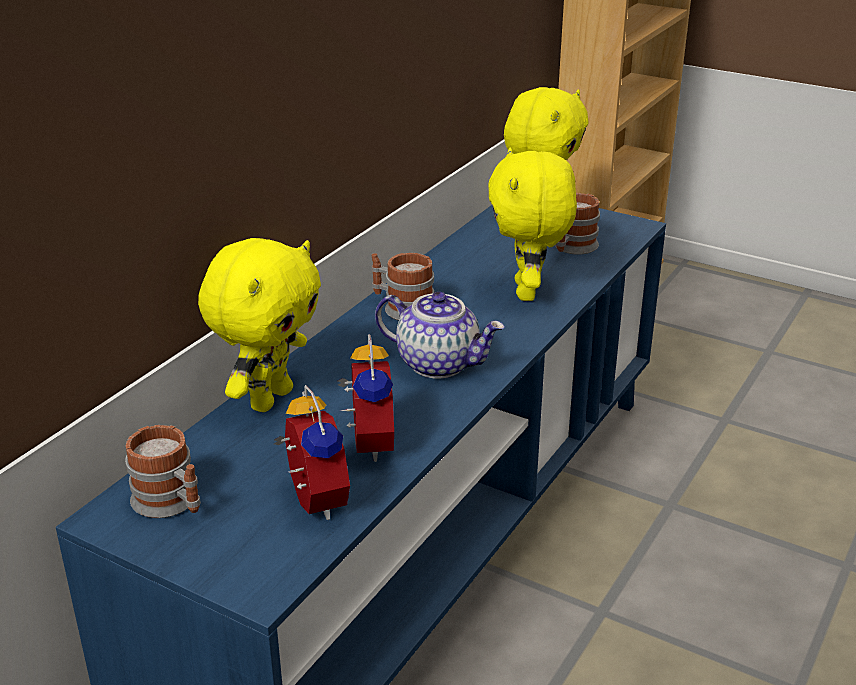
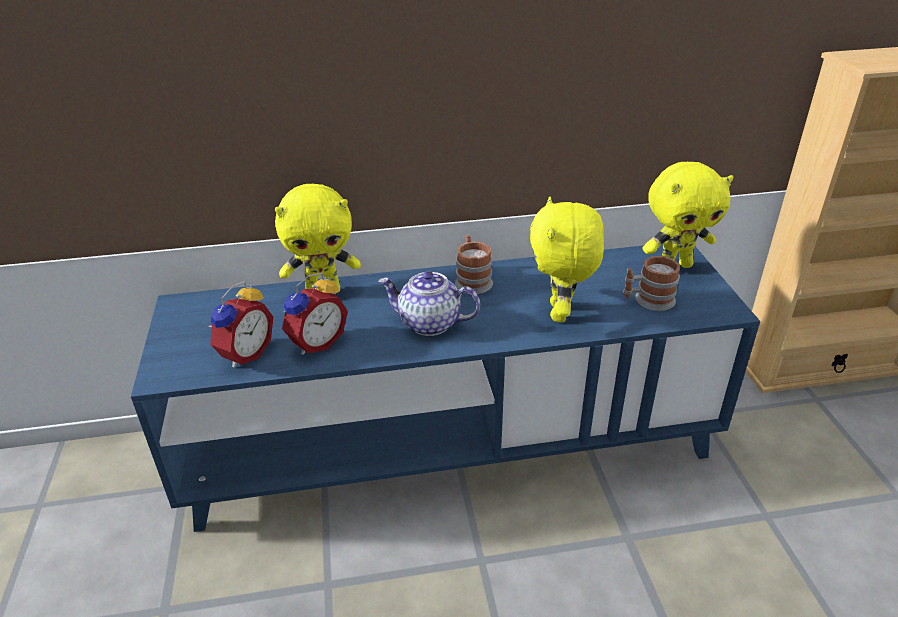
camera: 50 degrees right, 5 degrees up
(171, 503) = (203, 314): mug -> none
(439, 363) = (429, 323): teapot -> teapot turned 120 degrees clockwise
(528, 292) = (561, 313): yellow plush toy -> yellow plush toy turned 45 degrees counterclockwise

